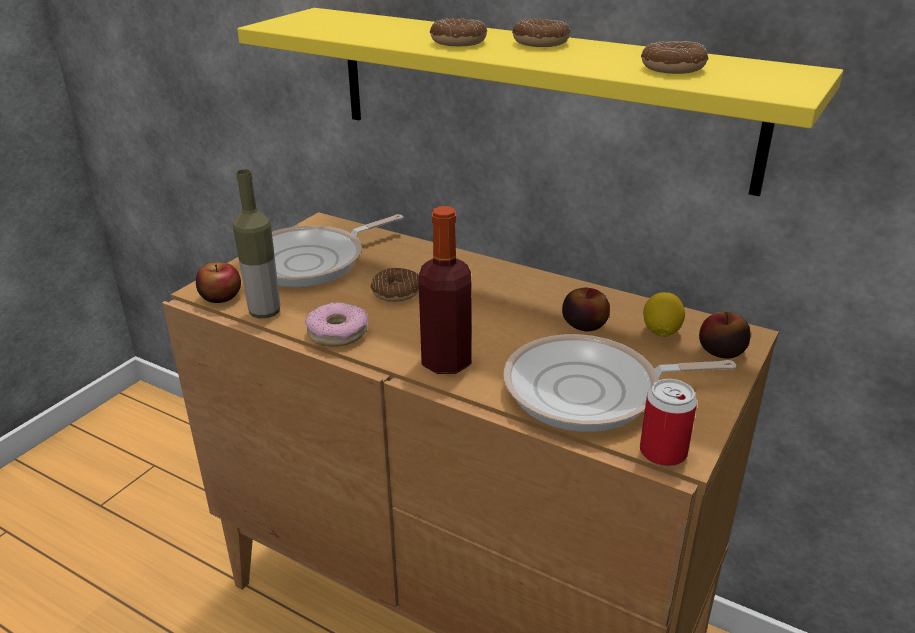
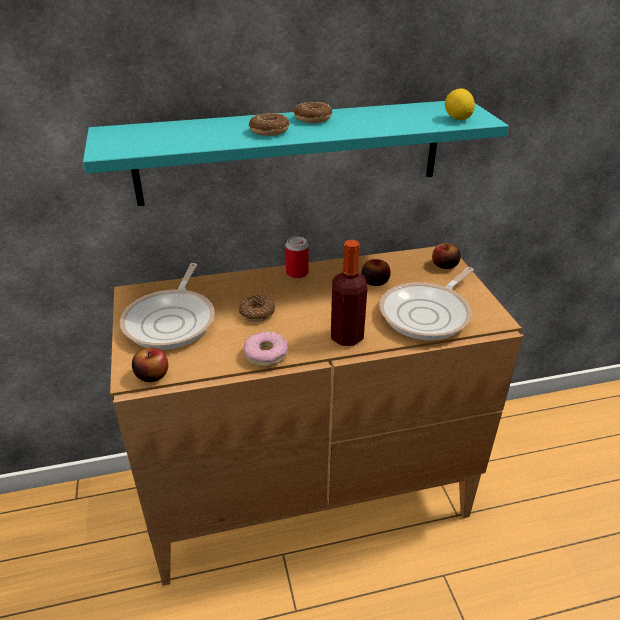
camera: 45 degrees left, 5 degrees up
(265, 312) = (200, 367): bottle -> none
(535, 94) = (291, 152): yellow shelf -> turquoise shelf
(661, 331) = (410, 268): lemon -> lemon (457, 119)
(663, 452) = (491, 324): can -> can (297, 273)
(672, 68) = (412, 118): donut -> none

